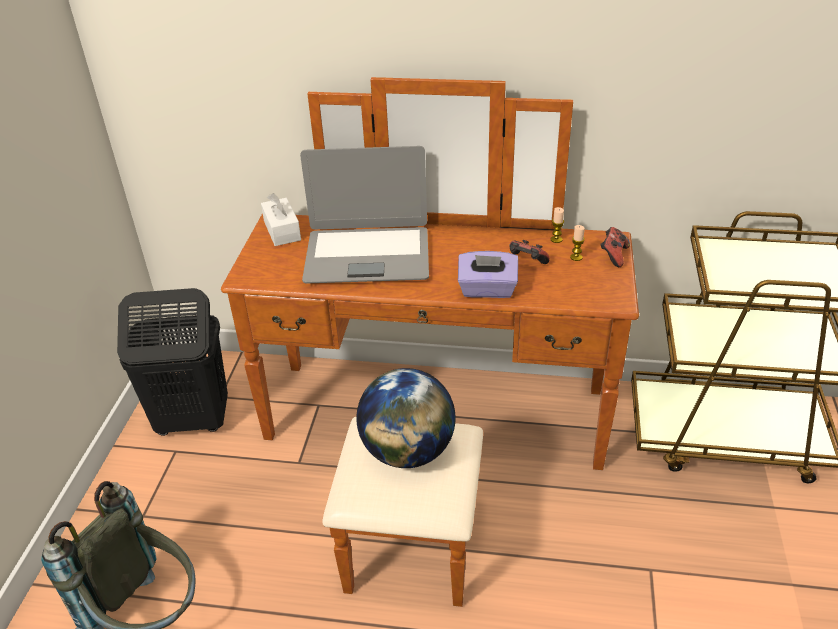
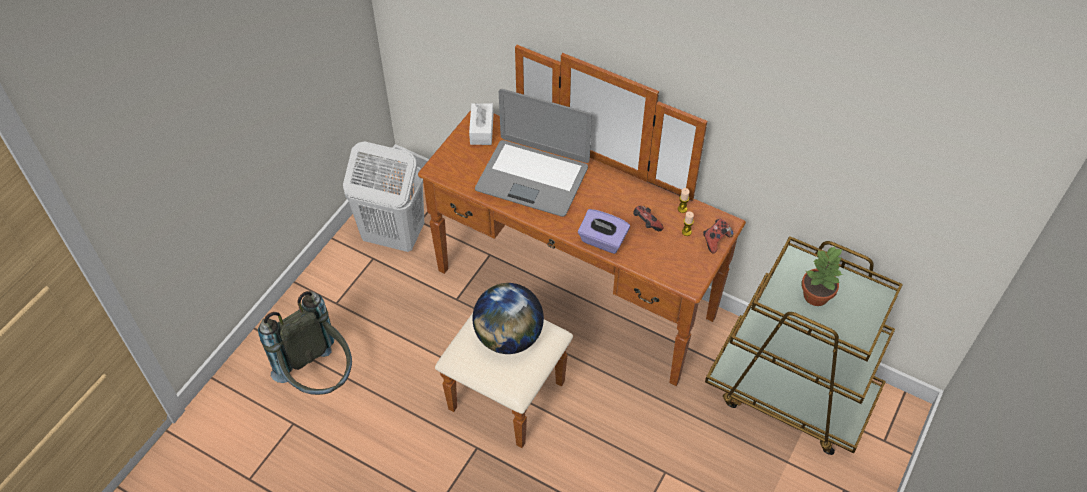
camera: 20 degrees right, 15 degrees up
(192, 420) = (393, 236): black laundry basket -> white laundry basket
(762, 271) = (816, 296): none -> potted plant

